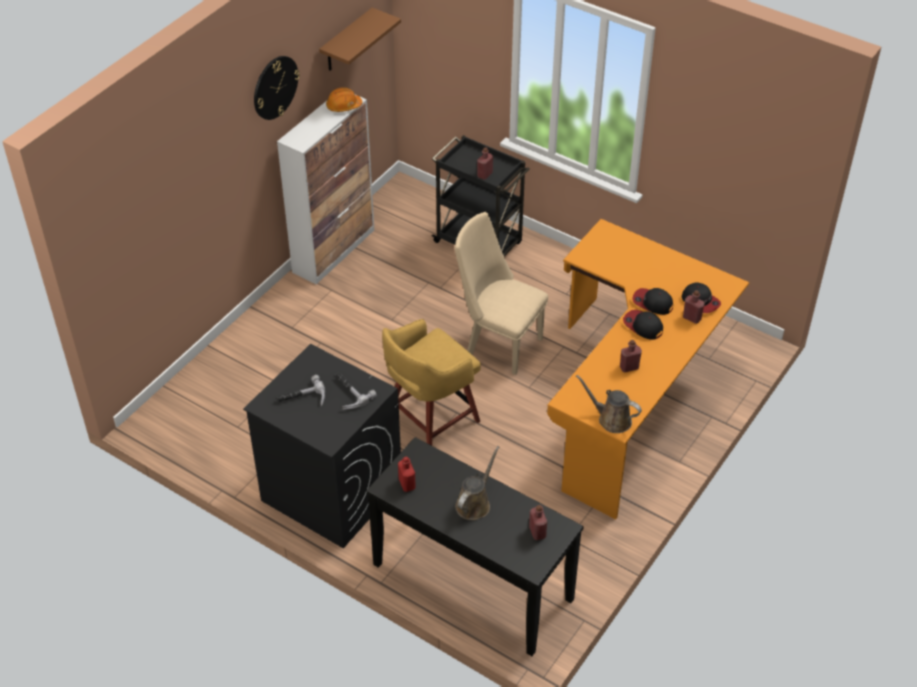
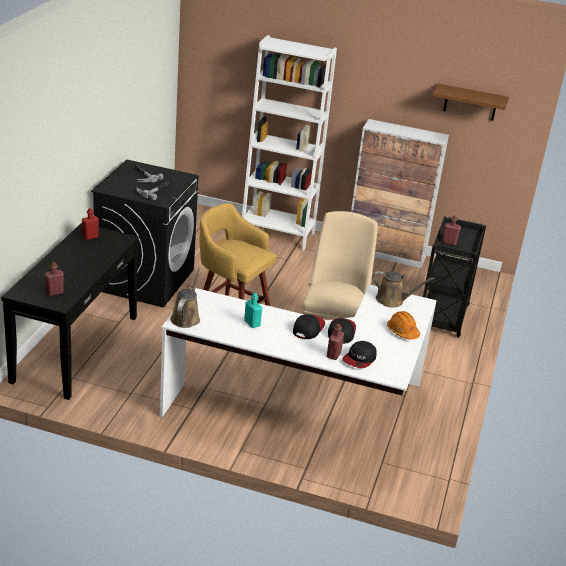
camera: 70 degrees right, 15 degrees down
(256, 337) = (277, 234): none -> white bookcase
(275, 87) = (383, 76): wall clock -> none
(343, 106) = (428, 136): orange hard hat -> orange hard hat (402, 331)
(474, 503) = (78, 264): brown watering can -> brown watering can (392, 300)
(629, 367) = (252, 323): red bottle -> turquoise bottle
(632, 397) = (306, 416): orange desk -> white desk

